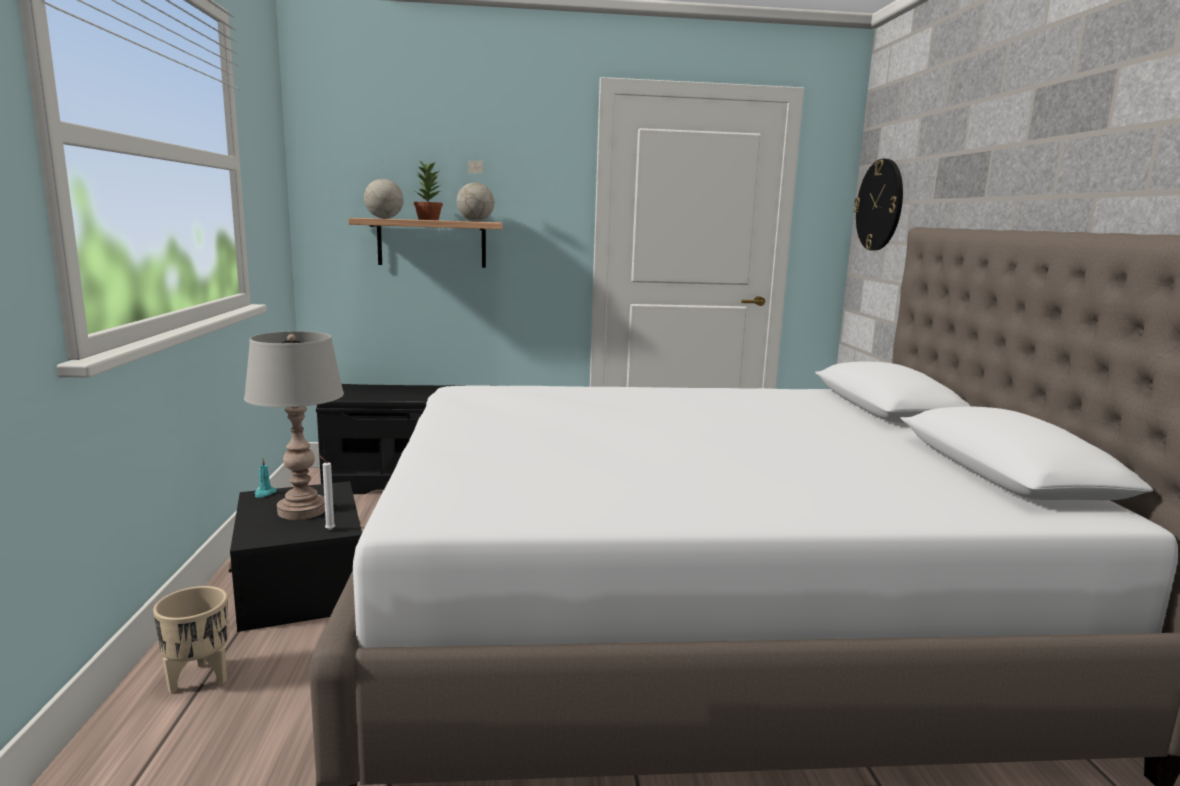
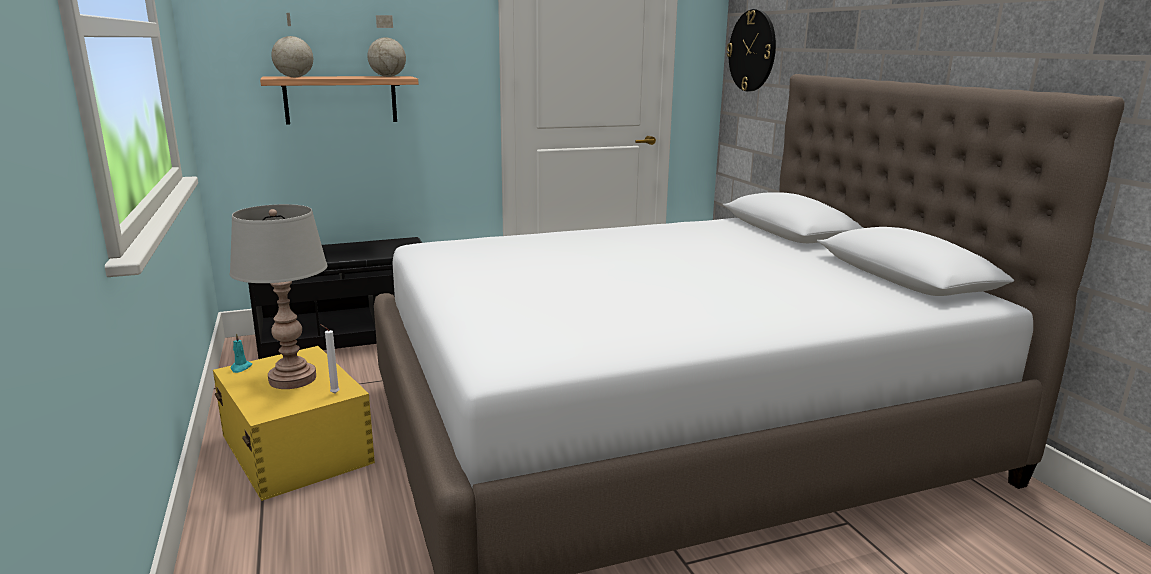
camera: 15 degrees left, 5 degrees up
(199, 678) = (253, 546): beige planter -> none
(302, 583) = (296, 447): black storage box -> yellow storage box
(428, 219) = (338, 76): potted plant -> none

